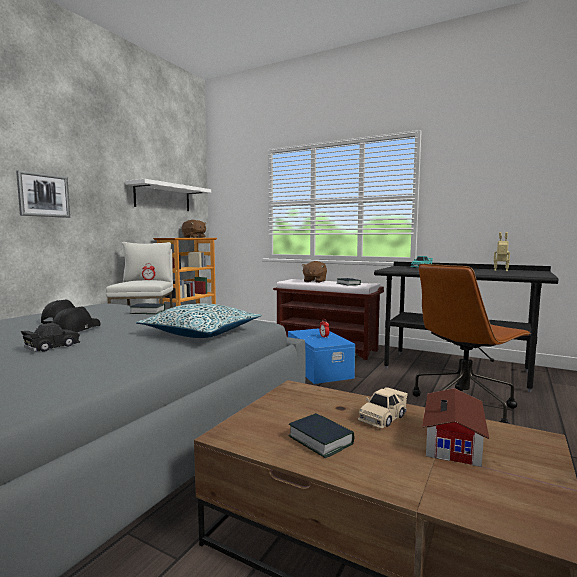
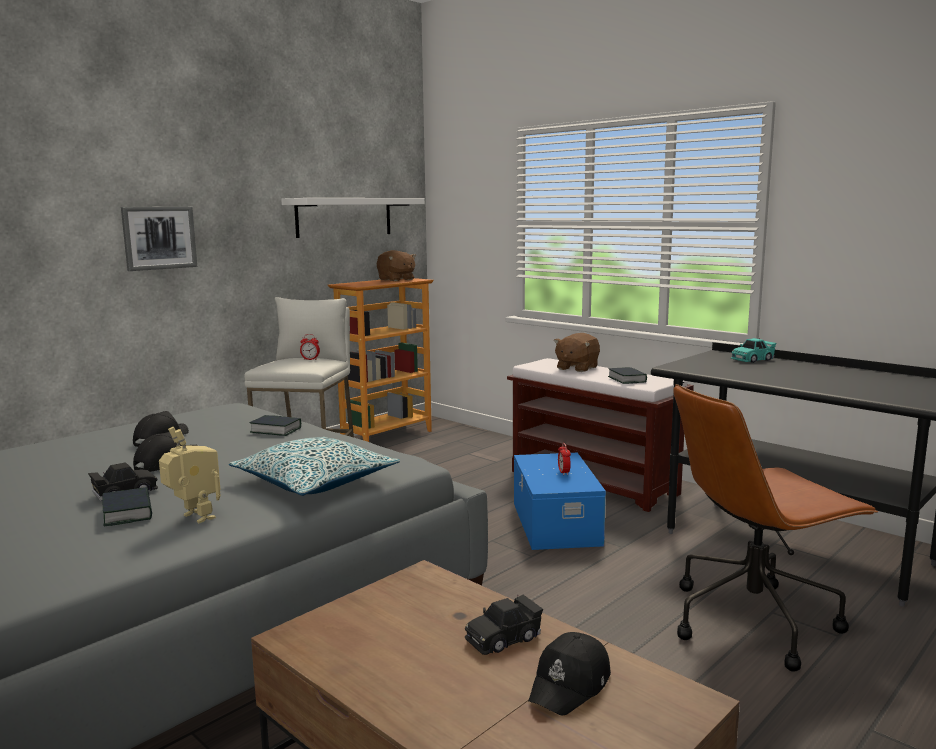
camera: 15 degrees right, 5 degrees up
(320, 440) = (396, 660): book -> book (128, 513)
(382, 417) = (503, 638): beige toy car -> black toy car
(455, 439) = (571, 685): toy house -> black cap
(501, 270) = (887, 379): toy robot -> toy robot (194, 518)

